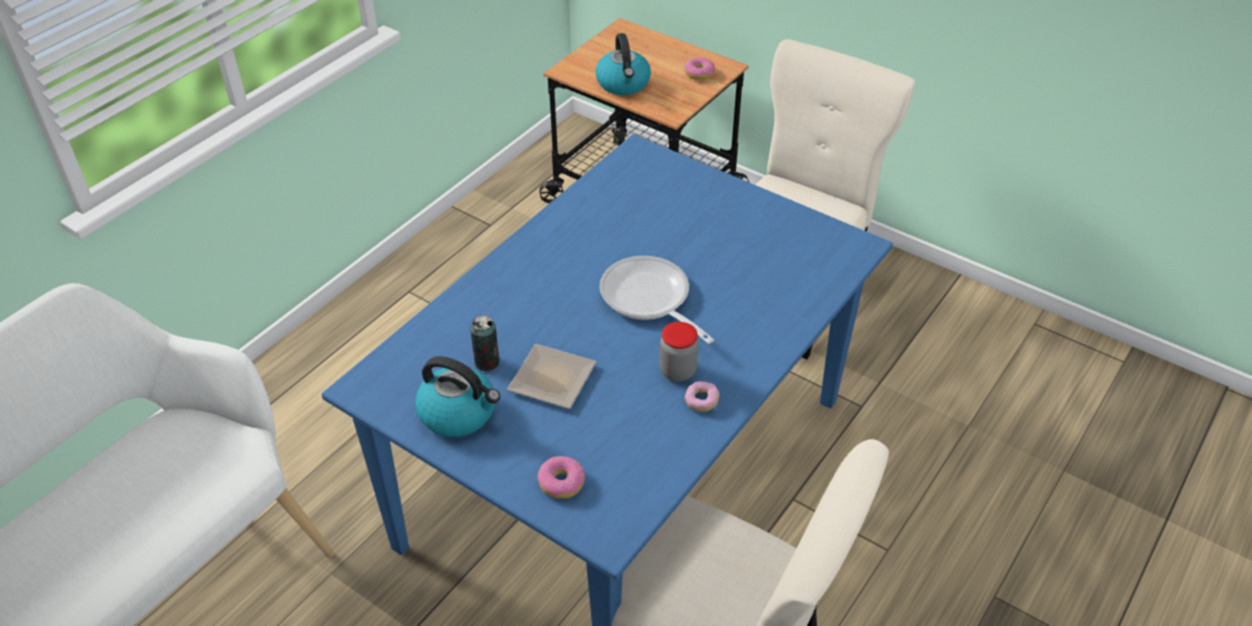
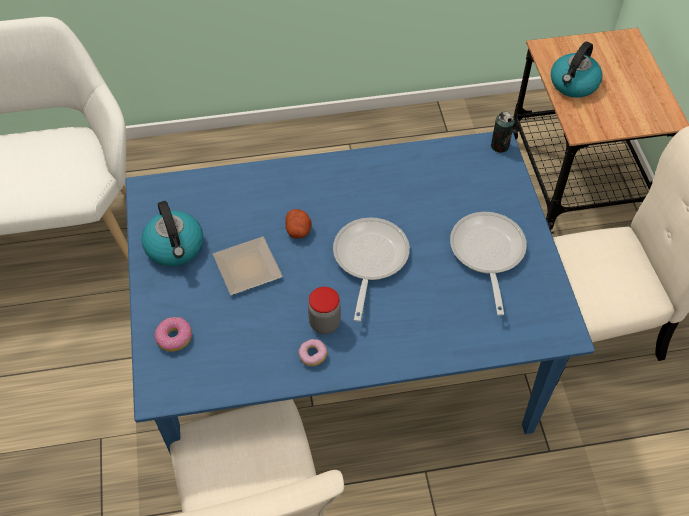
camera: 45 degrees right, 10 degrees up
(487, 362) = (226, 227): can -> can (499, 146)
(558, 319) = (298, 230): none -> potato
(699, 74) = (642, 112): donut -> none
(734, 232) = (487, 254): none -> frying pan

